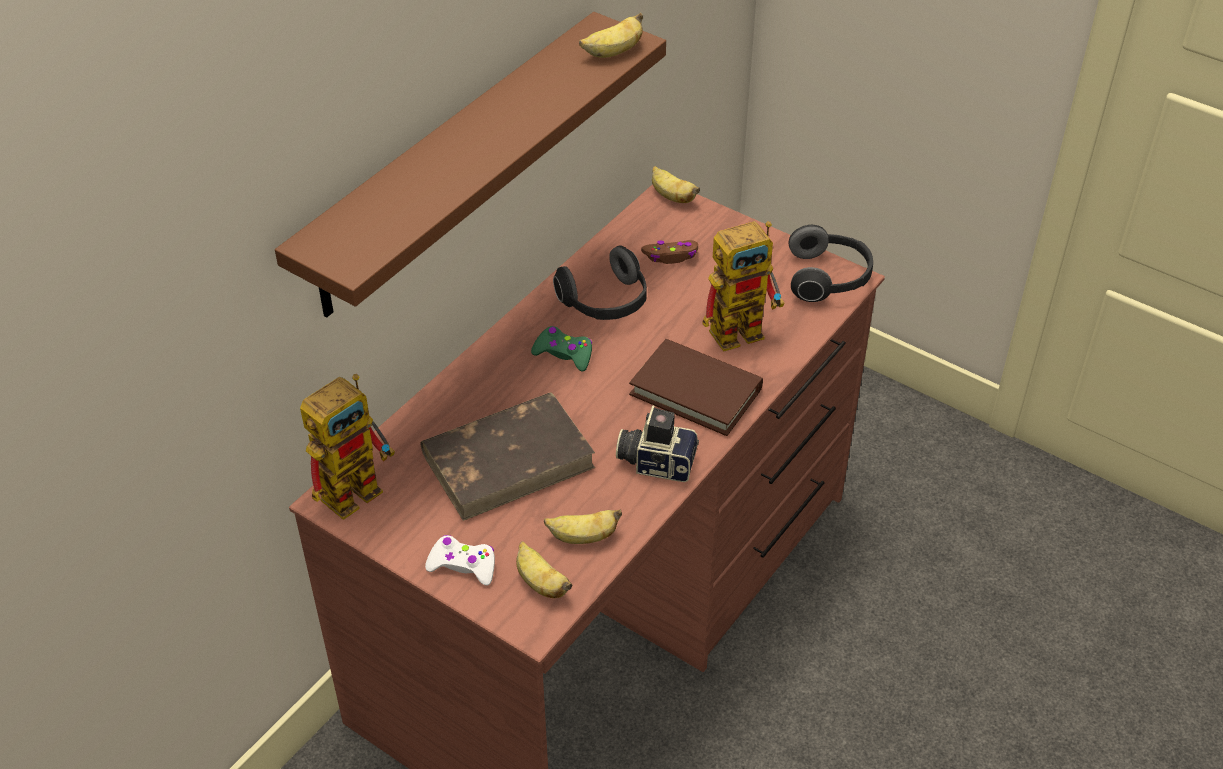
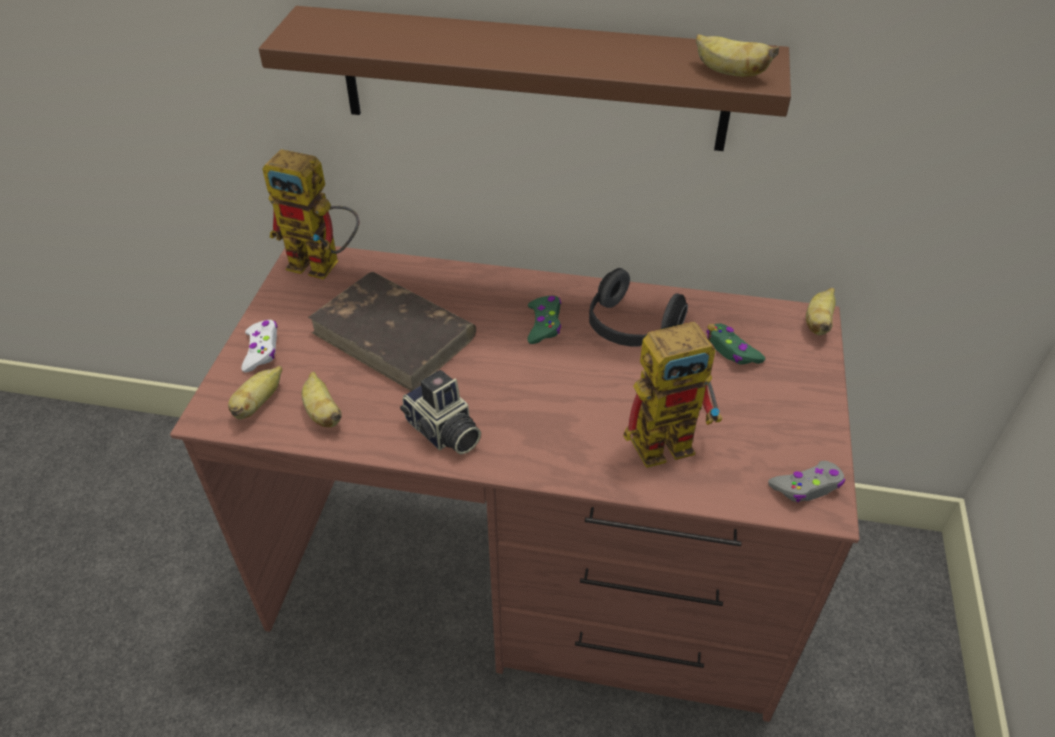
camera: 65 degrees right, 0 degrees up
(656, 461) = (442, 432): camera -> camera turned 150 degrees clockwise
(671, 256) = (732, 350): brown game controller -> green game controller
(696, 391) = (554, 430): brown book -> none
(744, 328) = (672, 439): toy robot -> toy robot turned 60 degrees counterclockwise
(829, 278) = (807, 487): headphones -> grey game controller

